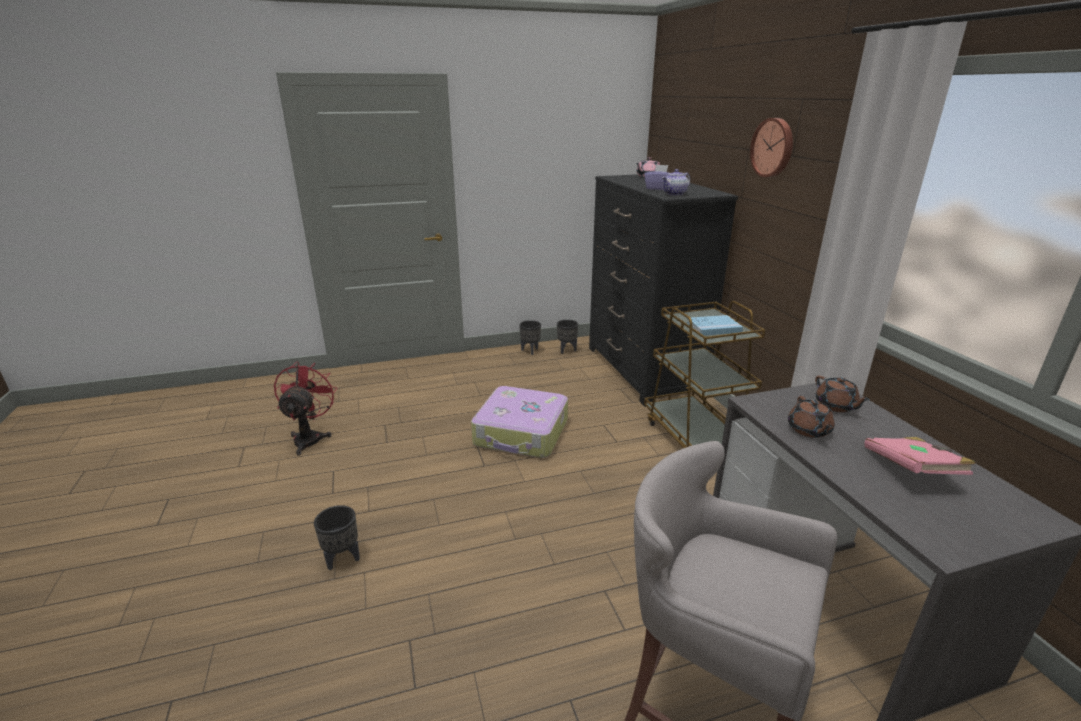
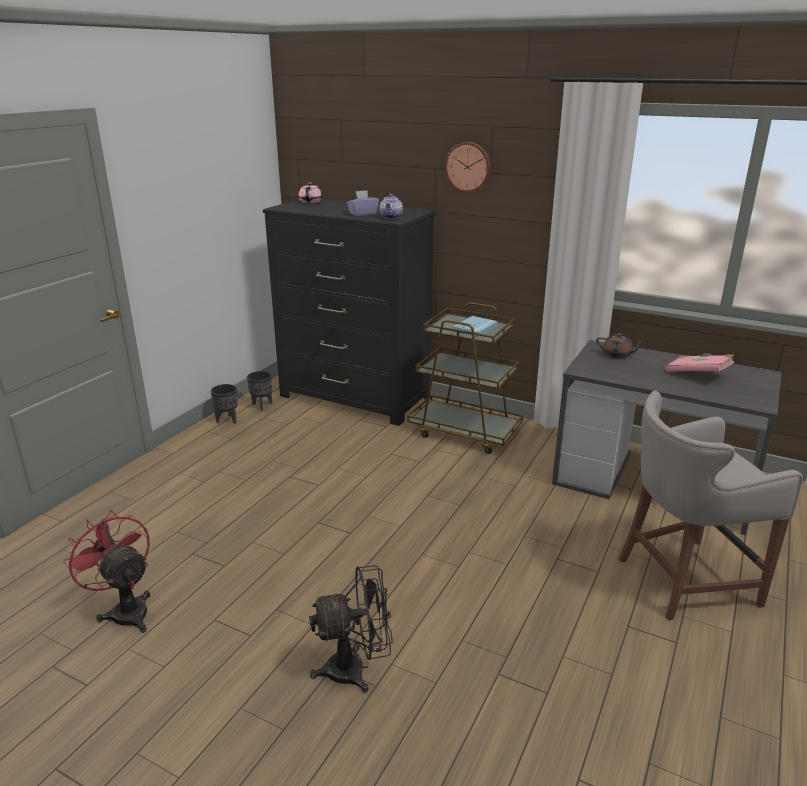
camera: 45 degrees left, 0 degrees up
(342, 558) = (356, 669): black planter -> black fan
(521, 433) = (339, 492): suitcase -> none
(809, 430) = (630, 374): brown teapot -> none

